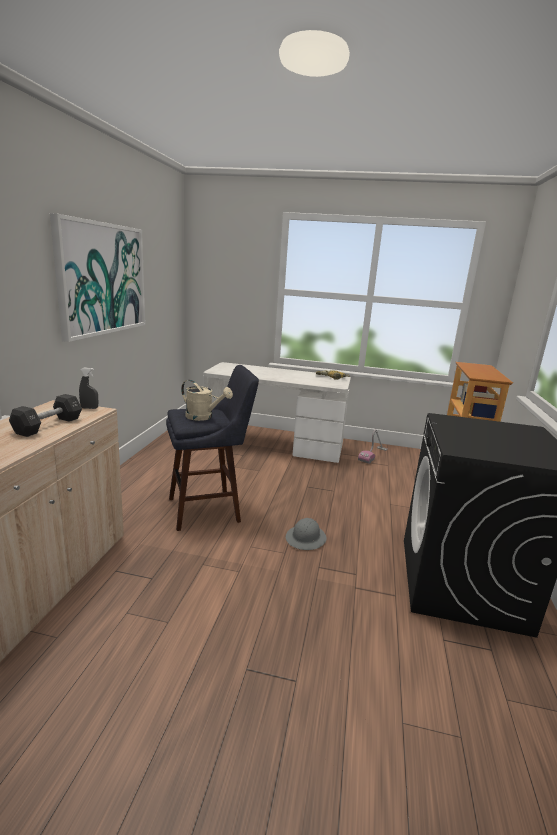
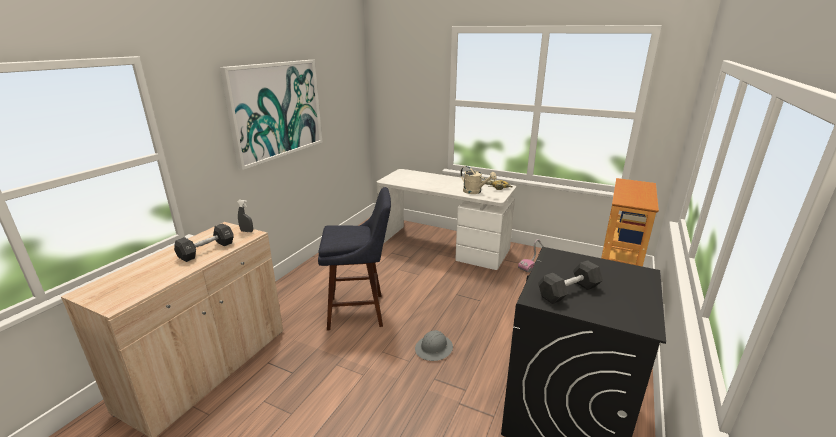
camera: 15 degrees right, 5 degrees up
(203, 417) = (347, 236): beige watering can -> beige watering can (475, 192)
(482, 444) = (568, 291): none -> black dumbbell

